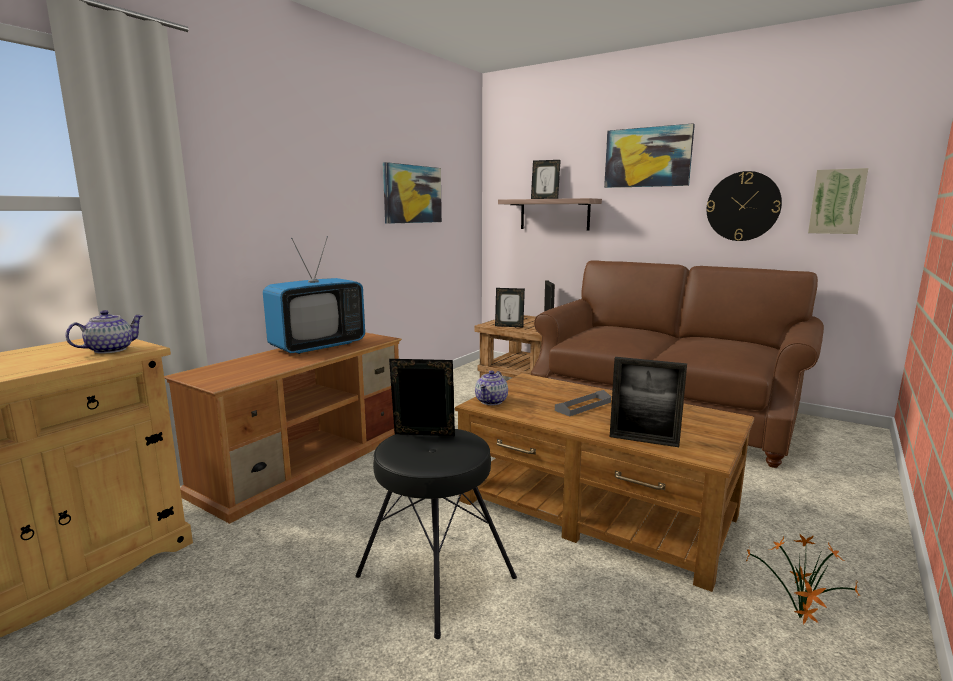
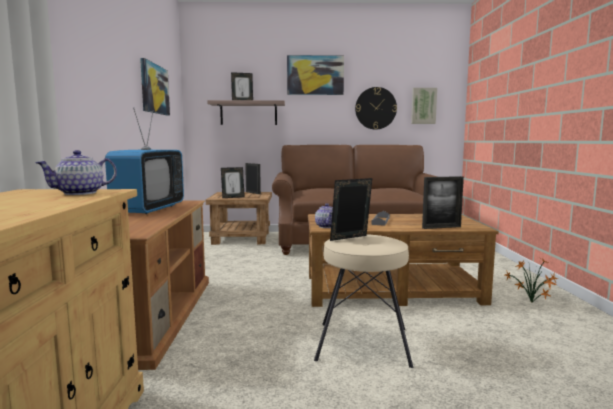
camera: 35 degrees left, 5 degrees down
(109, 350) = (81, 193): teapot -> teapot turned 135 degrees counterclockwise
(435, 577) = (363, 344): black stool -> beige stool

